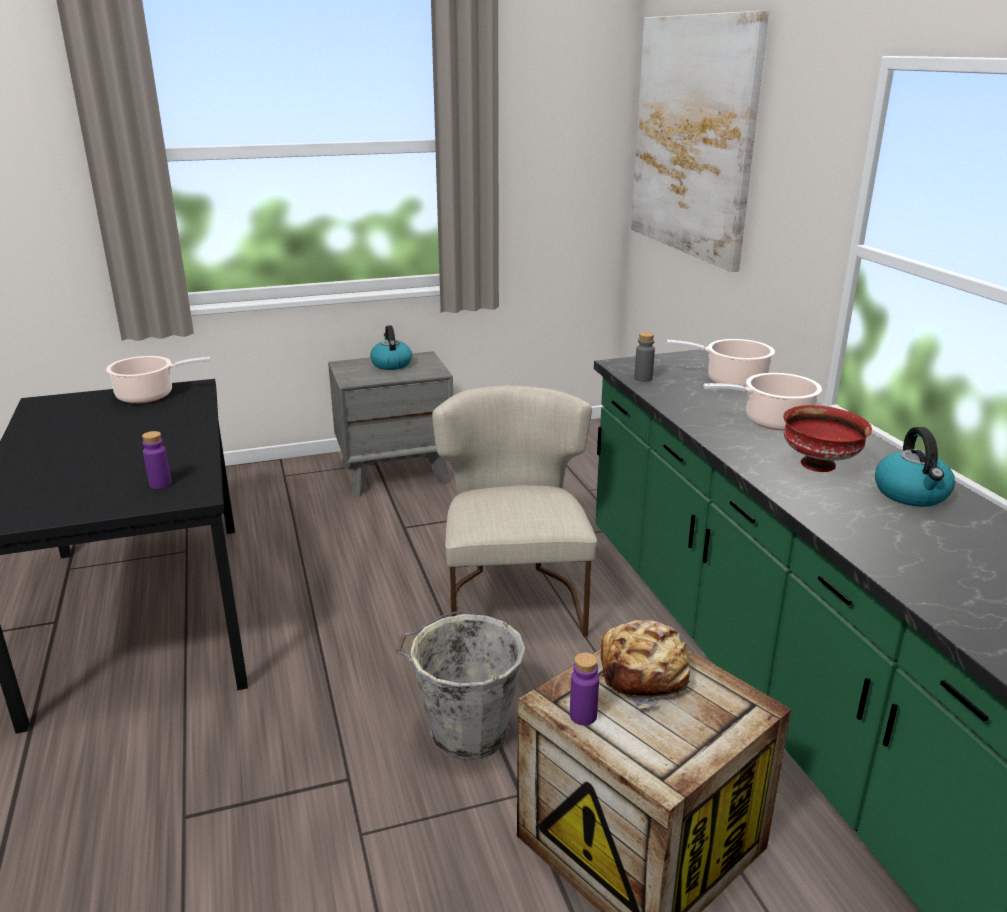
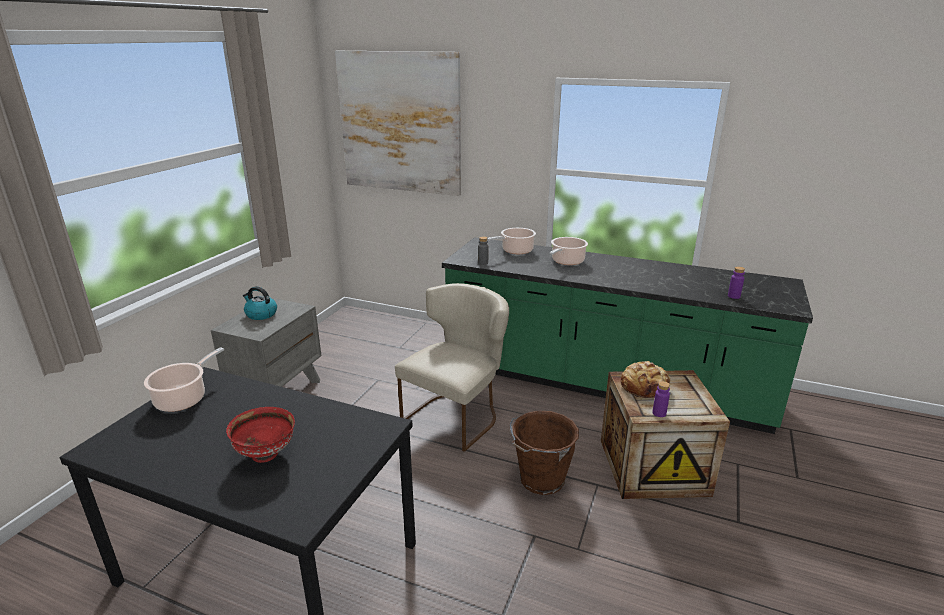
camera: 50 degrees left, 0 degrees up
(160, 484) = (350, 434): purple bottle -> purple bottle (733, 296)
(465, 732) = (540, 480): grey bucket -> brown bucket
(513, 598) = (457, 415): beige chair -> beige chair turned 90 degrees clockwise
(819, 465) = (616, 272): red bowl -> red bowl (266, 454)
(912, 494) = (657, 270): kettle -> none

